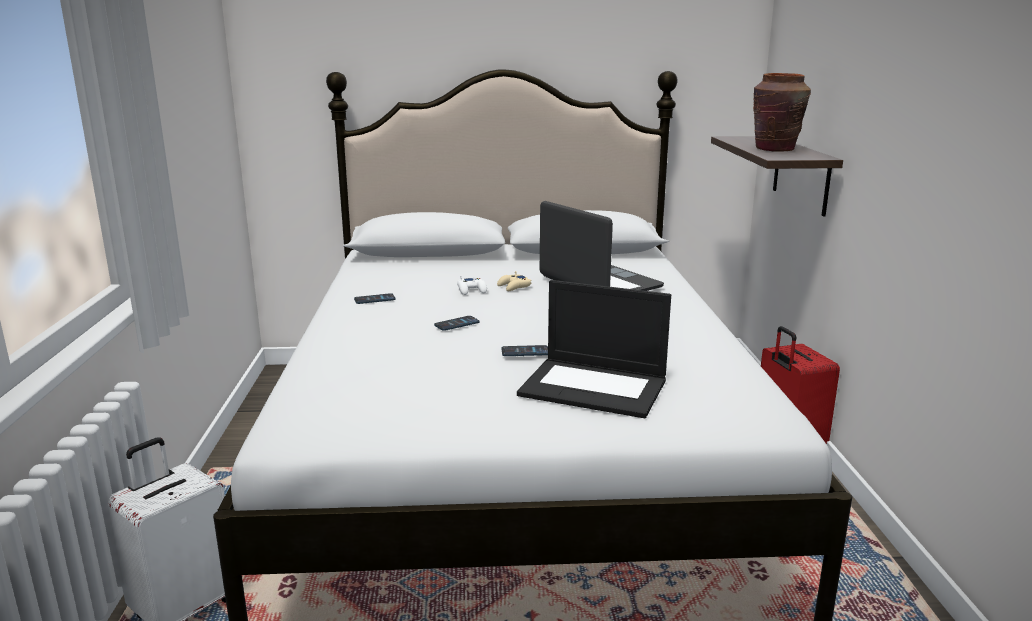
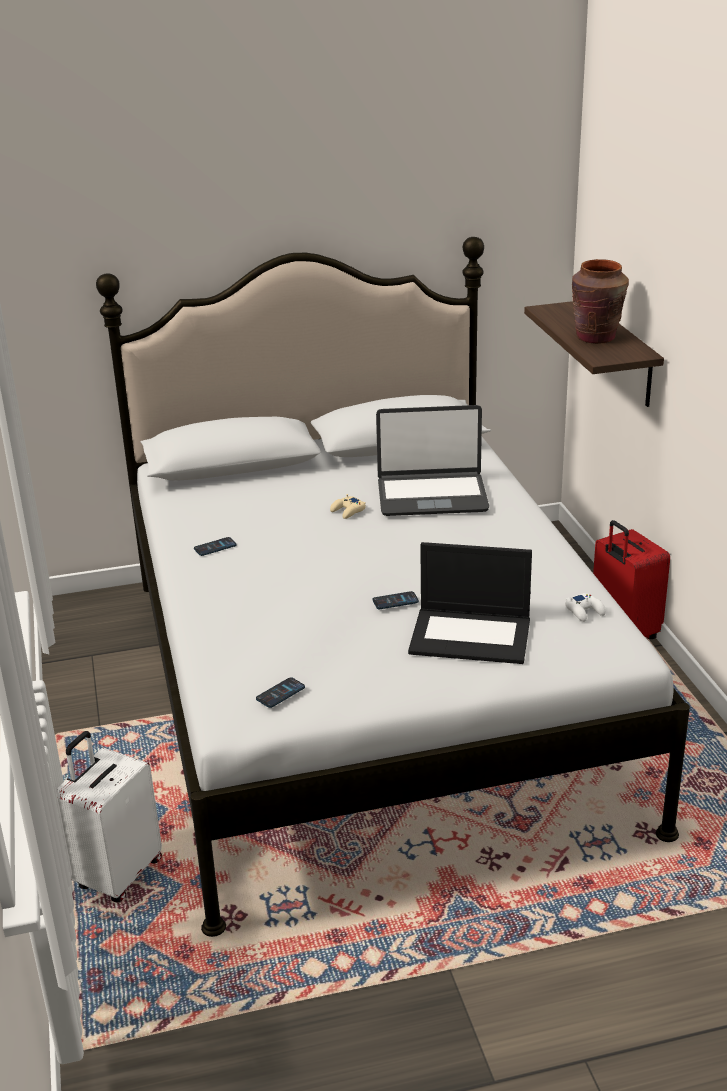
camera: 10 degrees left, 10 degrees up
(457, 324) = (316, 573): phone -> phone (280, 693)
(472, 290) = (307, 521): white game controller -> white game controller (585, 611)
(598, 283) = (432, 496): laptop -> laptop turned 135 degrees clockwise

